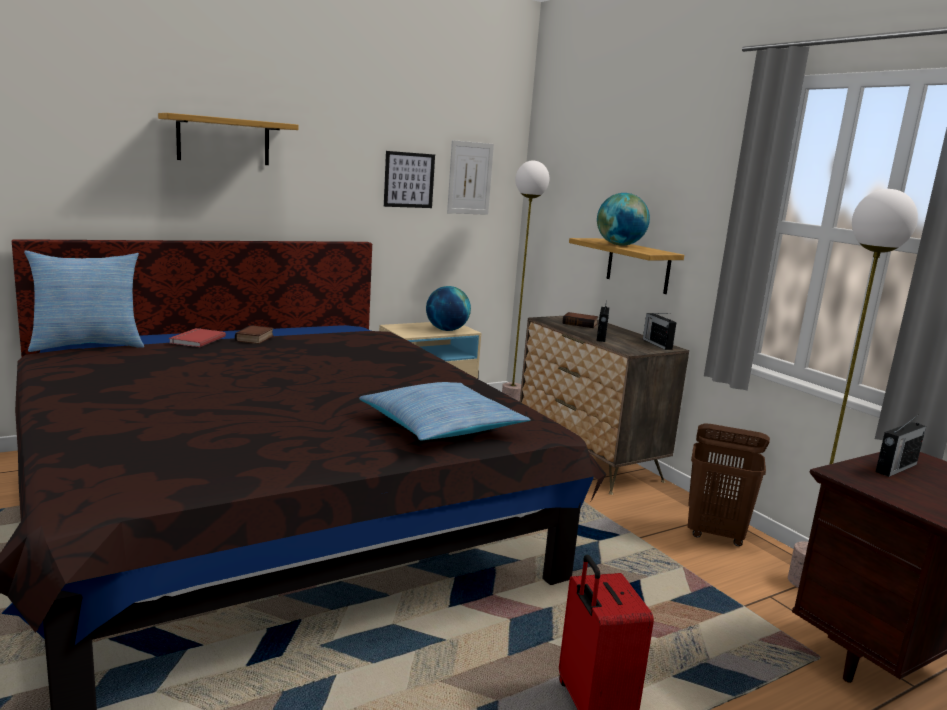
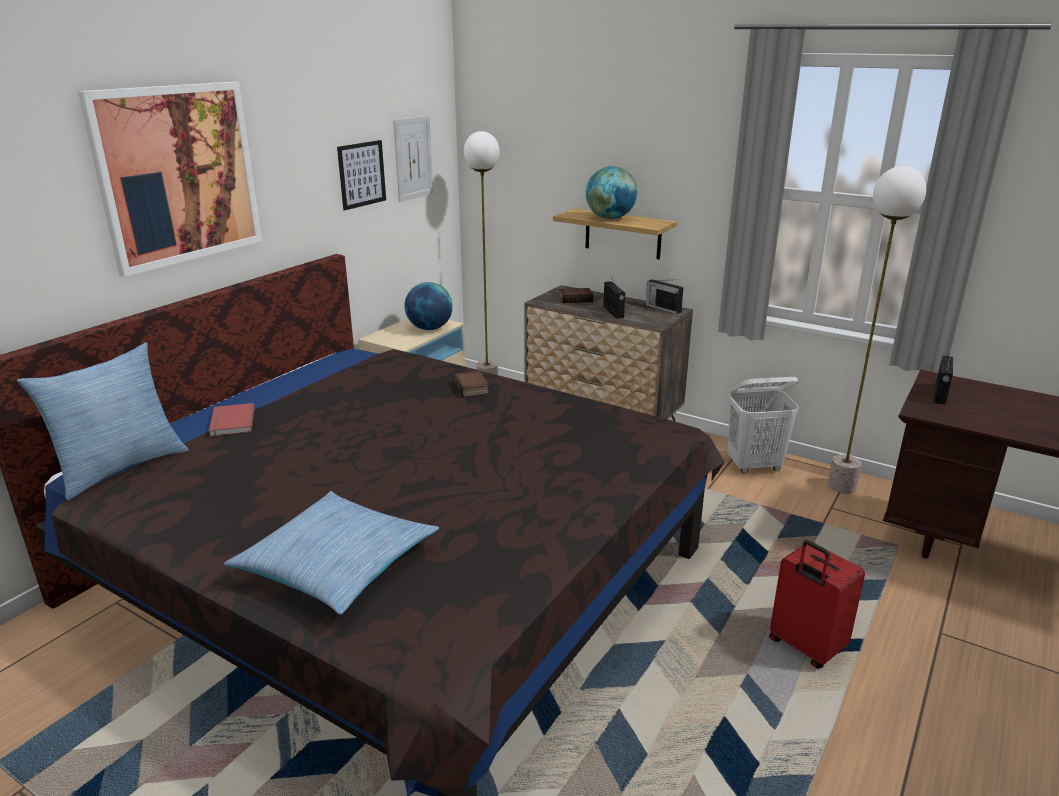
camera: 25 degrees left, 10 degrees up
(223, 140) = (178, 175): shelf -> picture
(255, 339) = (289, 401): book -> book (472, 388)
(441, 426) = (600, 457): pillow -> pillow (337, 564)
(715, 535) = (754, 466): brown laundry basket -> white laundry basket

